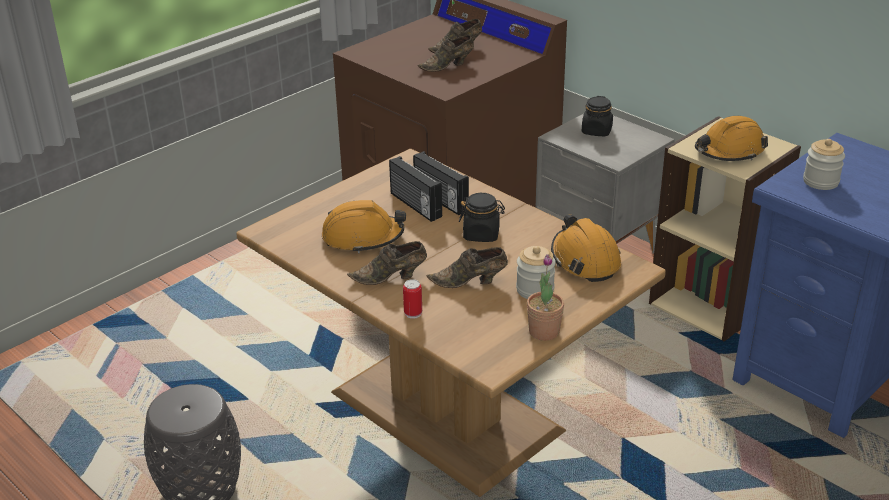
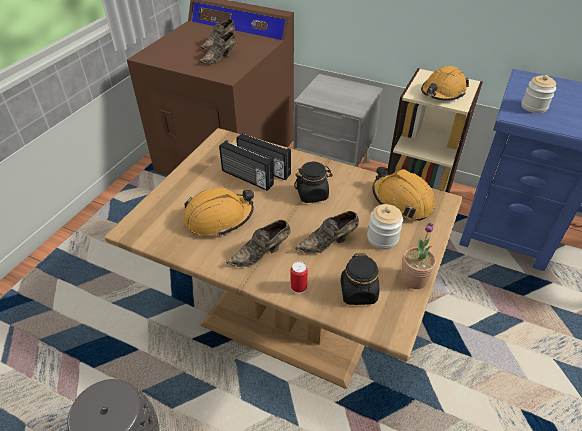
camera: 20 degrees left, 10 degrees up
(596, 131) = (330, 90): black jar -> black jar (358, 292)

